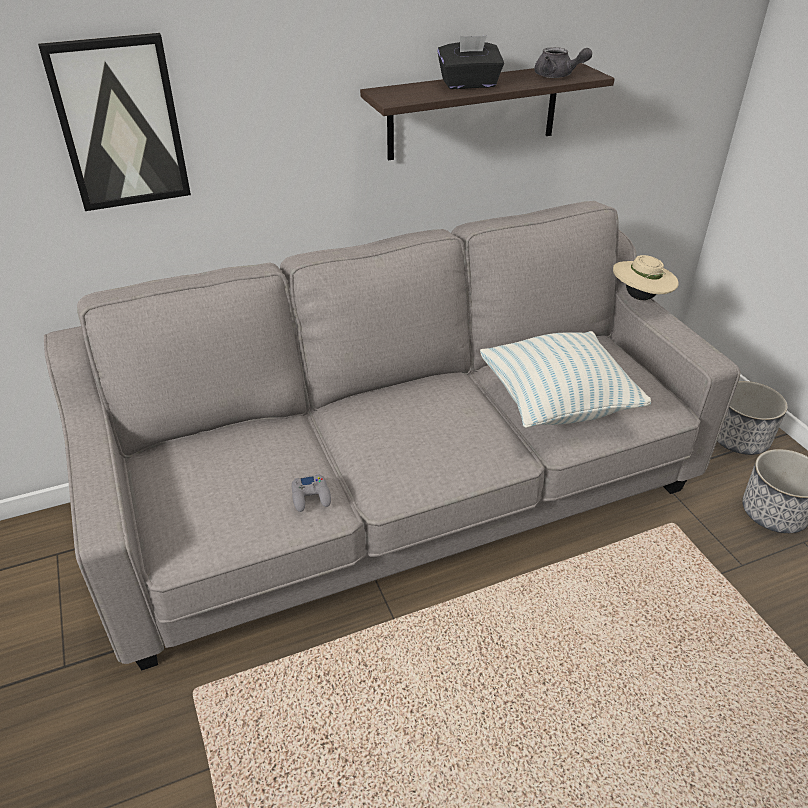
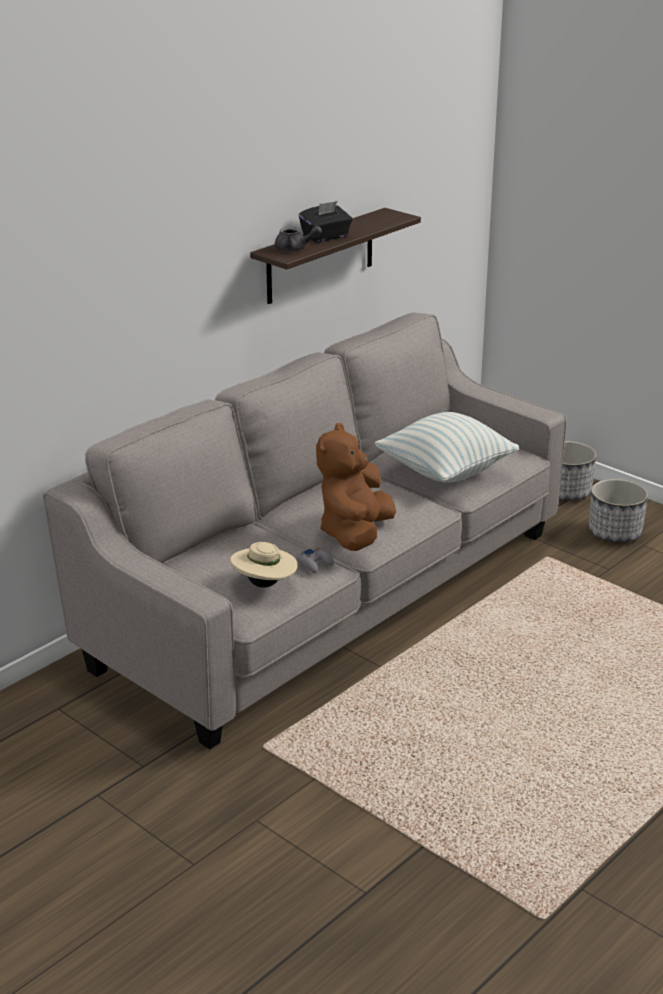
camera: 25 degrees left, 10 degrees down
(120, 124) = (103, 305): picture -> none
(389, 466) = (355, 534): none -> brown plush toy
(557, 76) = (381, 221): grey teapot -> grey teapot (295, 249)
(640, 298) = (469, 383): beige hat -> beige hat (264, 584)

